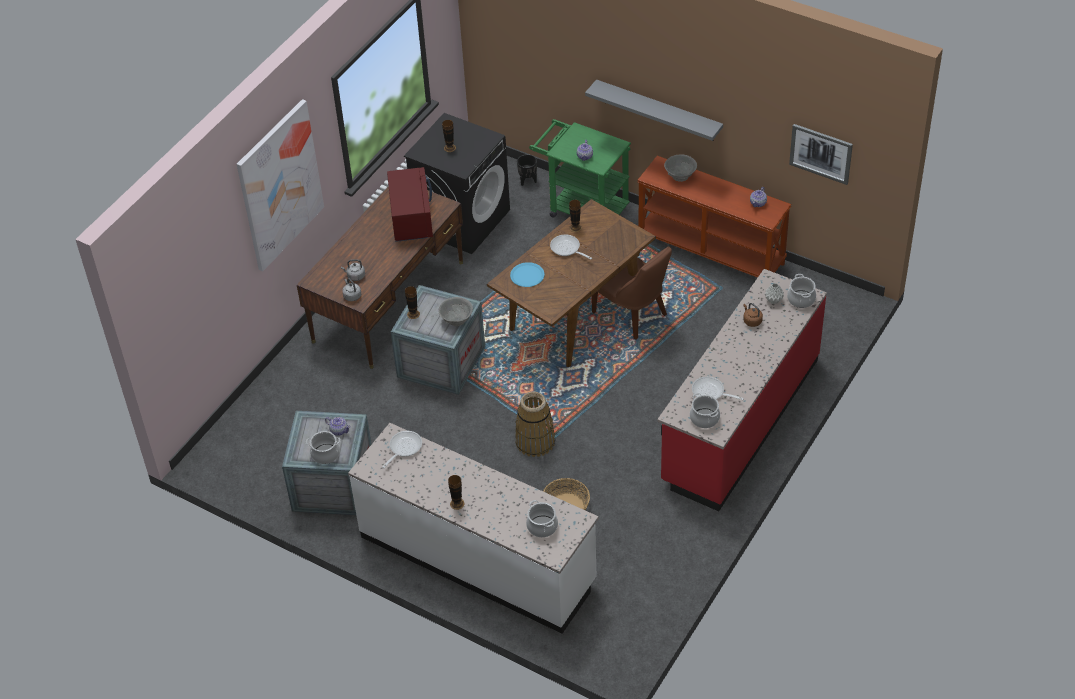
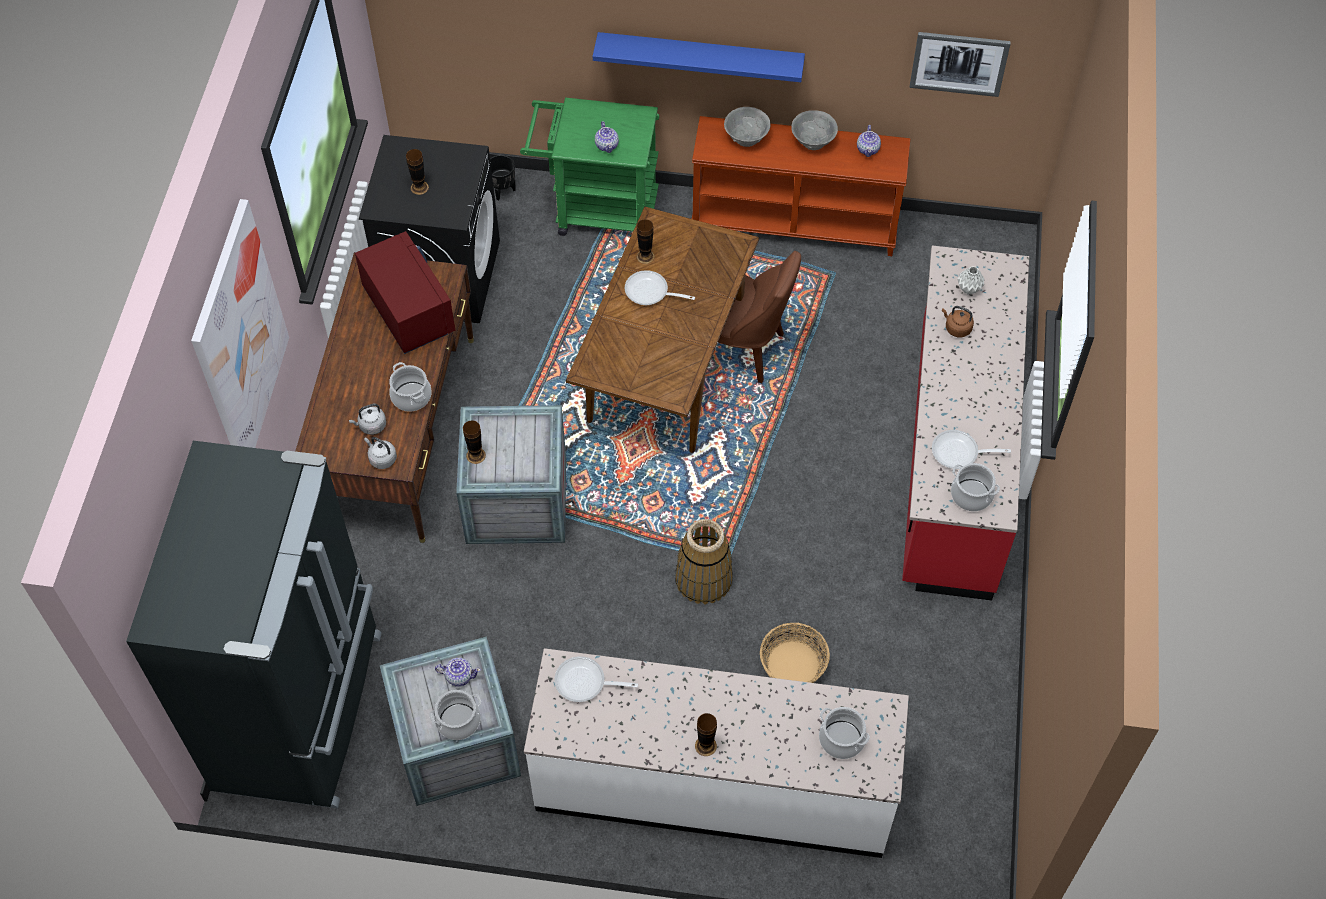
camera: 25 degrees left, 10 degrees up
(252, 439) = (303, 710): none -> black fridge
(403, 448) = (585, 683): frying pan -> frying pan turned 90 degrees counterclockwise
(456, 320) = (541, 445): grey bowl -> grey bowl (813, 141)
(527, 275) = (616, 349): blue plate -> none
(658, 111) = (700, 56): grey shelf -> blue shelf
(801, 299) = (1002, 276): cooking pot -> cooking pot (411, 396)

